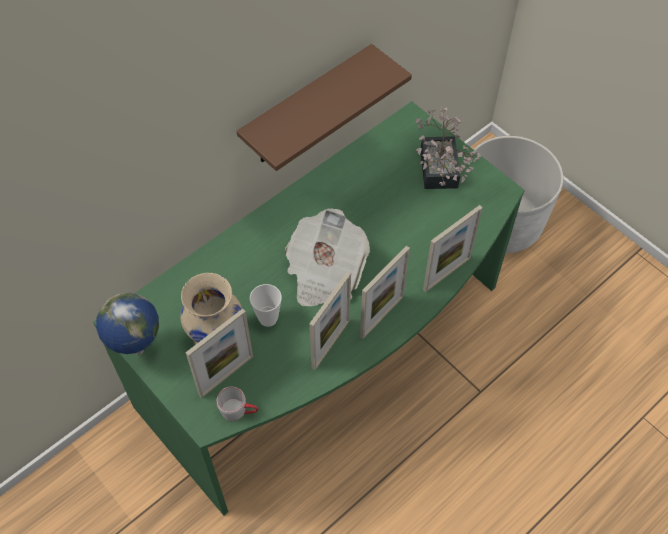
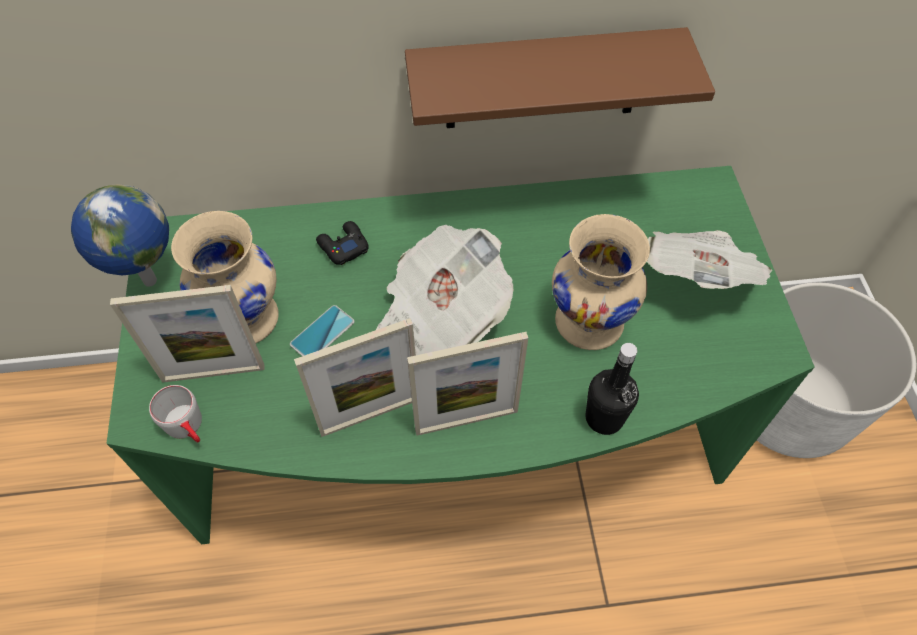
camera: 35 degrees right, 0 degrees up
(236, 265) = (343, 246): none -> black game controller
(268, 318) = (322, 333): cup -> phone
(403, 229) = (590, 321): none -> beige vase
(438, 174) = (697, 276): potted plant -> newspaper
(446, 274) = (604, 418): picture frame -> black bottle

